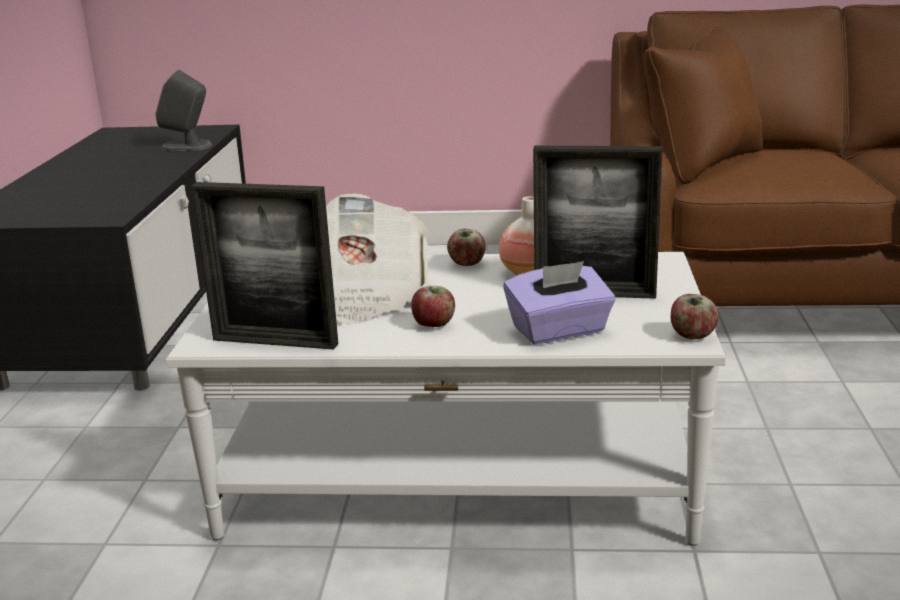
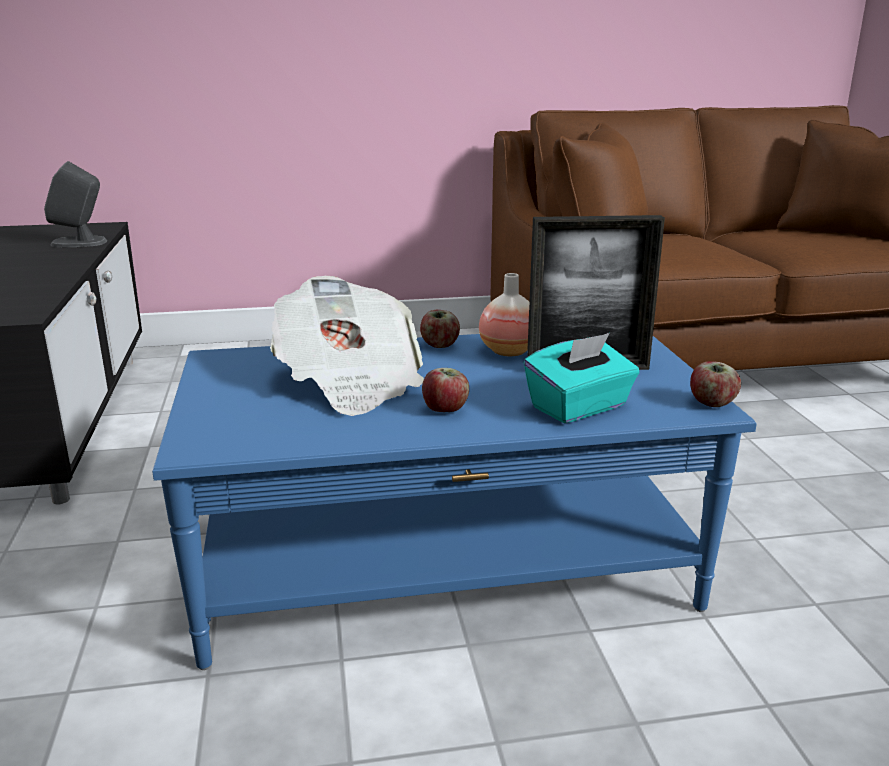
camera: 15 degrees left, 0 degrees up
(275, 342) = (278, 441): picture frame -> none
(460, 480) = (447, 569): white coffee table -> blue coffee table
(559, 331) = (579, 407): purple tissue box -> turquoise tissue box

